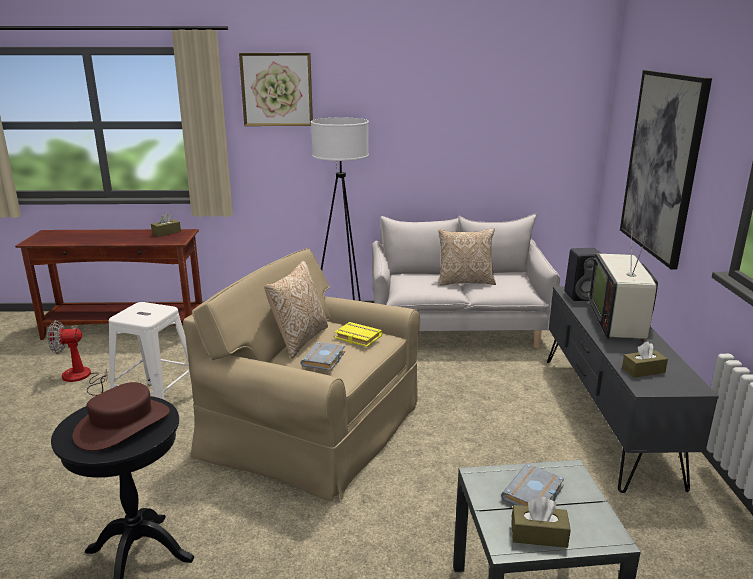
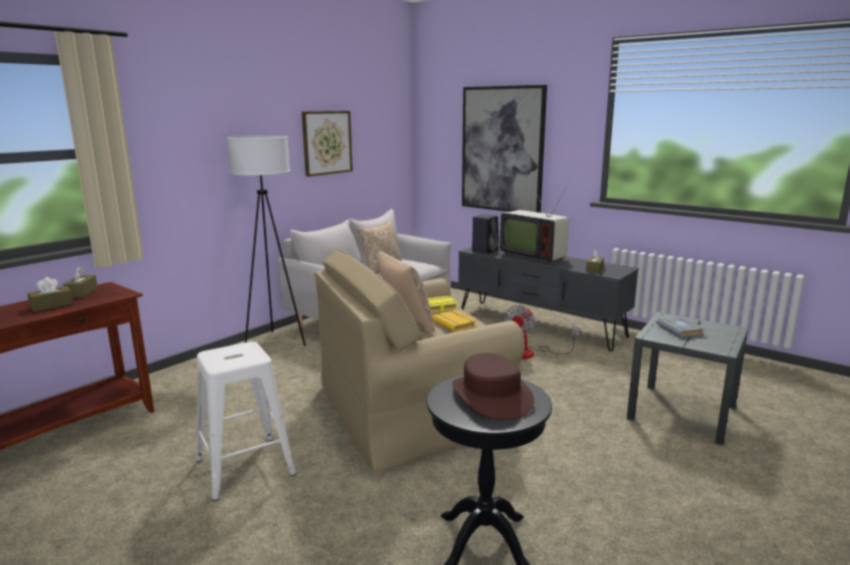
camera: 50 degrees left, 5 degrees down
(81, 378) = (96, 500): fan -> fan (530, 353)
(277, 89) = (174, 108): picture -> picture (327, 142)
(324, 360) = (455, 324): grey book -> yellow book
(538, 535) = (719, 340): brown tissue box -> brown tissue box (52, 305)

